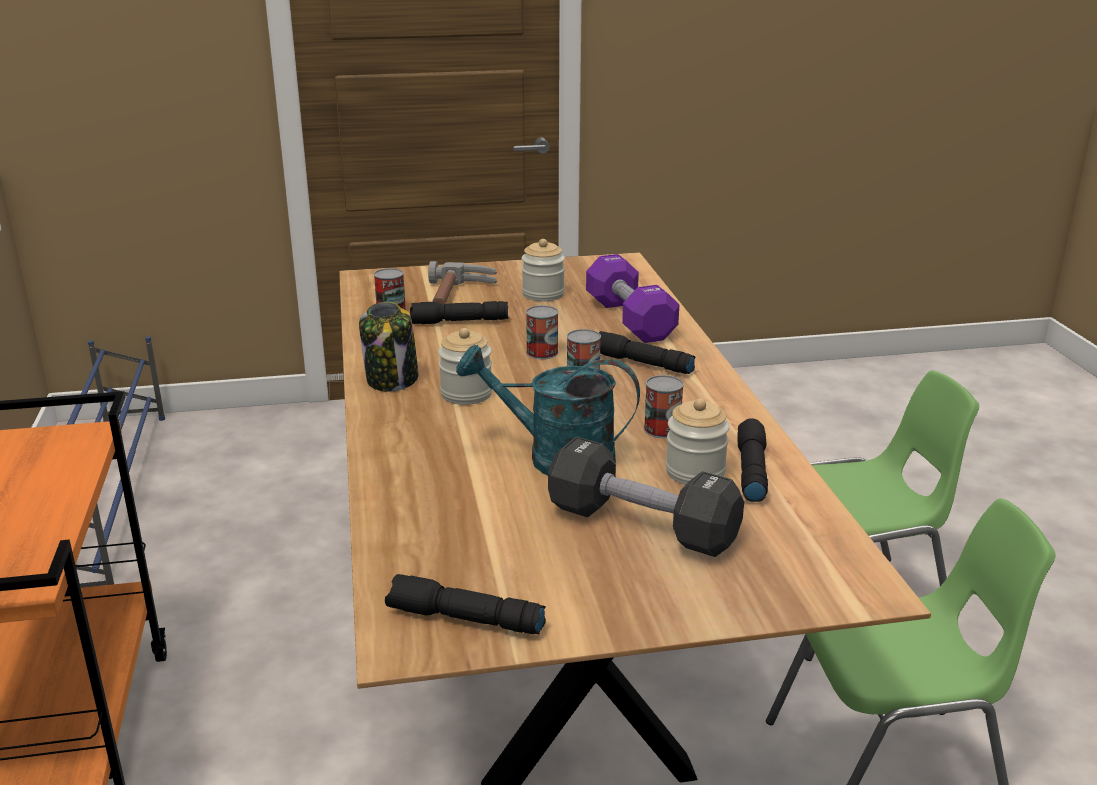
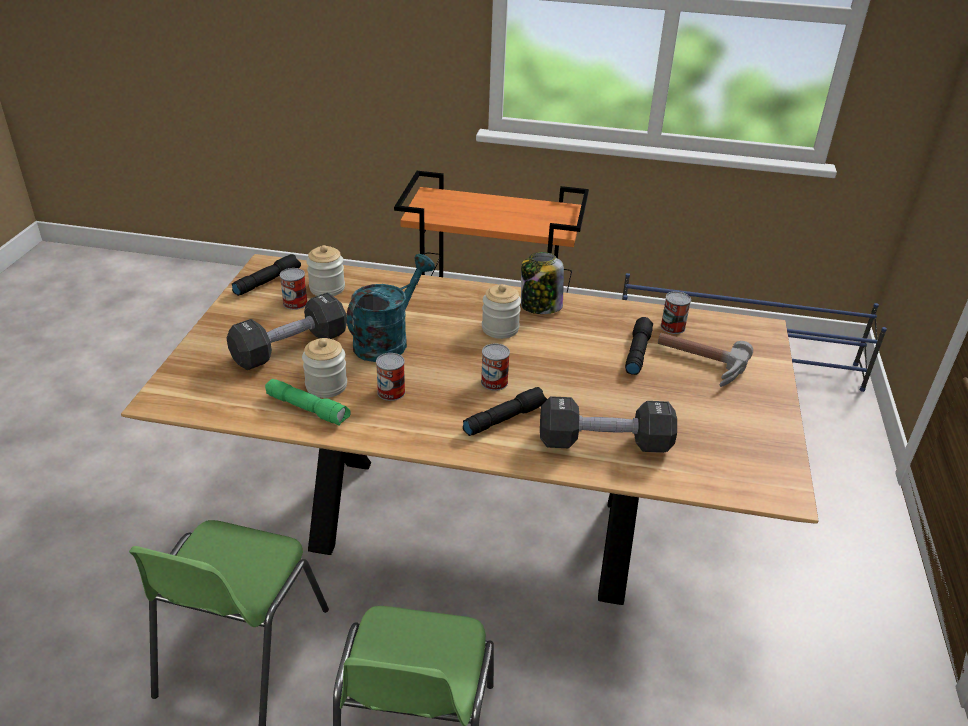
camera: 110 degrees right, 10 degrees up
(542, 352) = (554, 376): can -> can (295, 303)
(543, 294) = (689, 411): jar -> jar (327, 288)
(629, 319) = (604, 443): purple dumbbell -> black dumbbell
(750, 470) = (308, 409): black flashlight -> green flashlight

